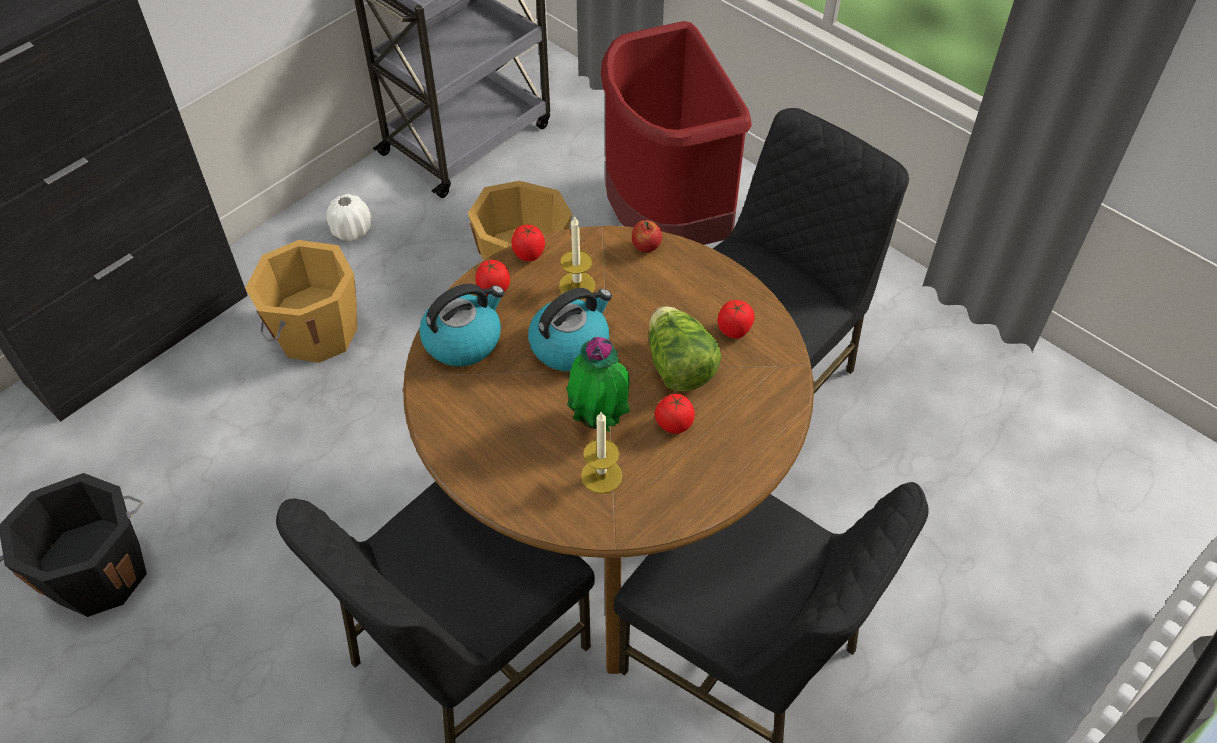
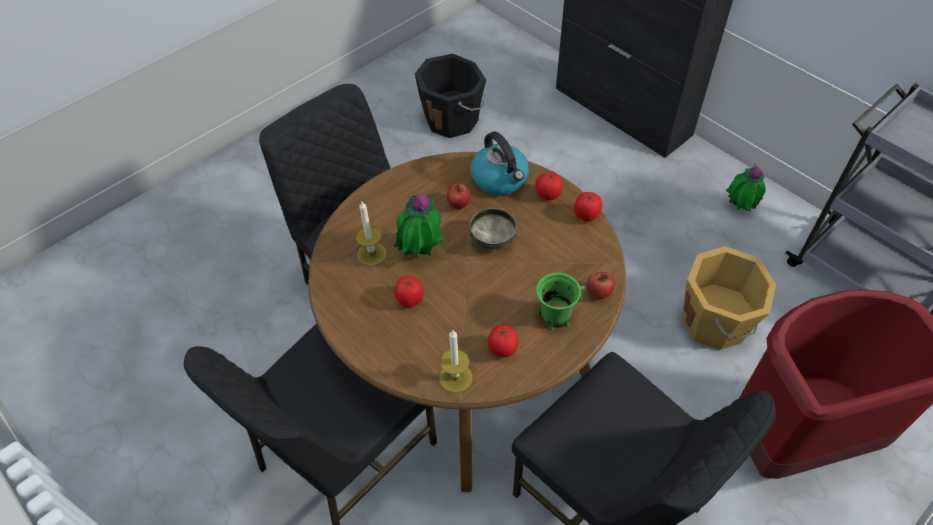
camera: 95 degrees right, 0 degrees up
(315, 332) = (635, 196): orange bucket -> none
(352, 231) = (738, 209): white vase -> potted plant
(509, 383) = (459, 204): none -> apple
(570, 344) = (493, 239): kettle -> bowl
(577, 285) = (553, 244): candle -> candle (455, 377)
(678, 366) = (466, 306): lettuce -> none
(681, 284) = (555, 315): none -> green mug

